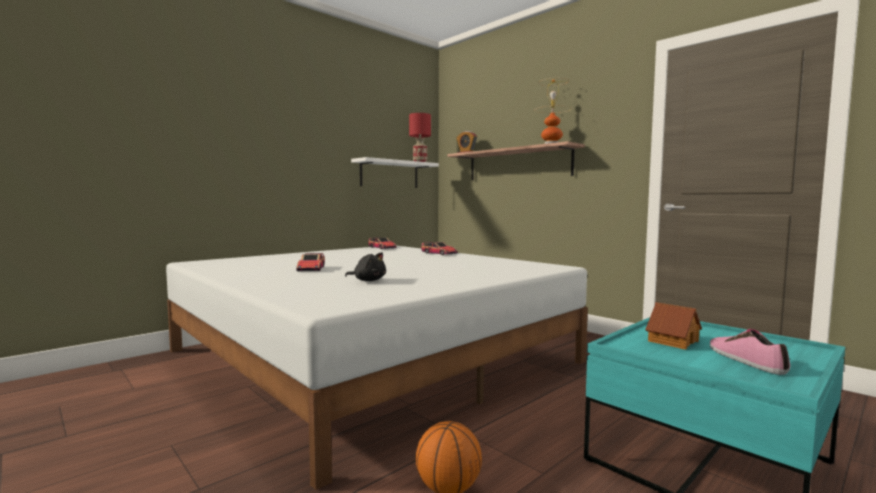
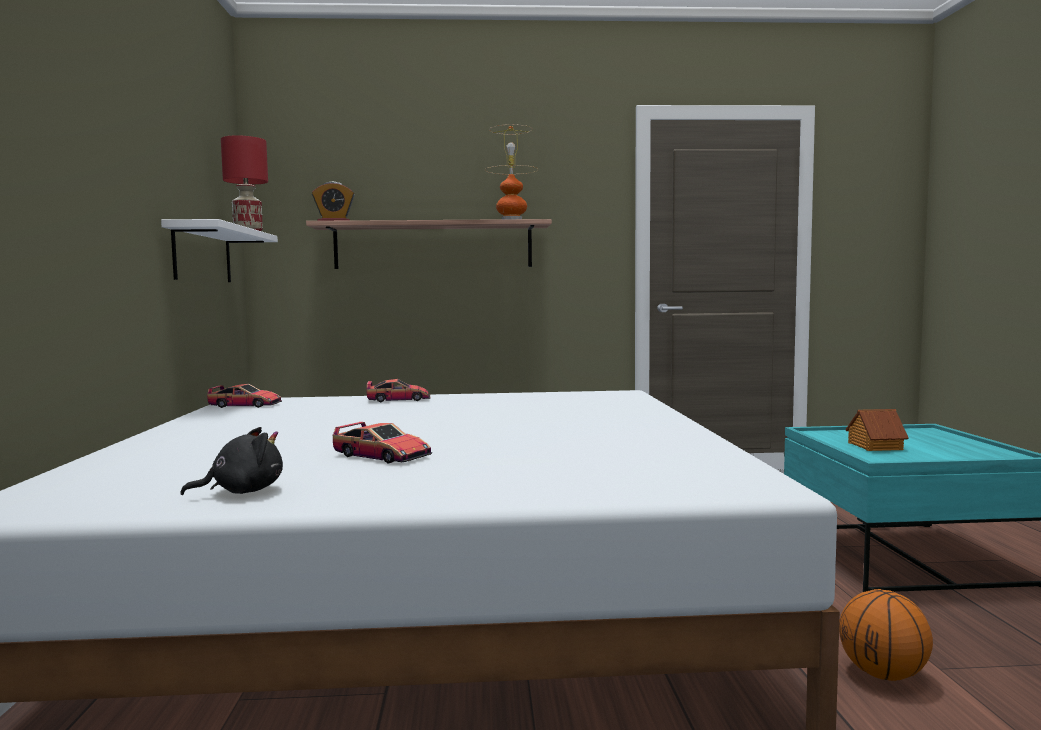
camera: 50 degrees left, 0 degrees up
(368, 280) = (573, 449): black plush toy -> black plush toy (242, 491)
(746, 360) = (944, 446): shoe -> none

